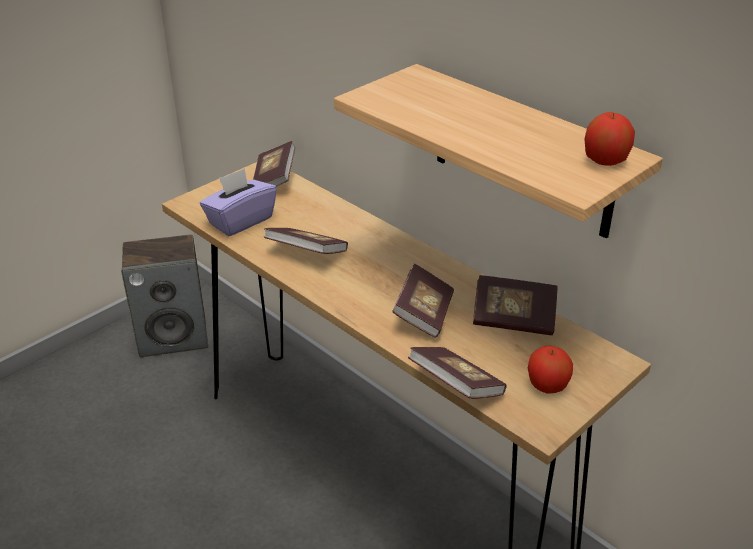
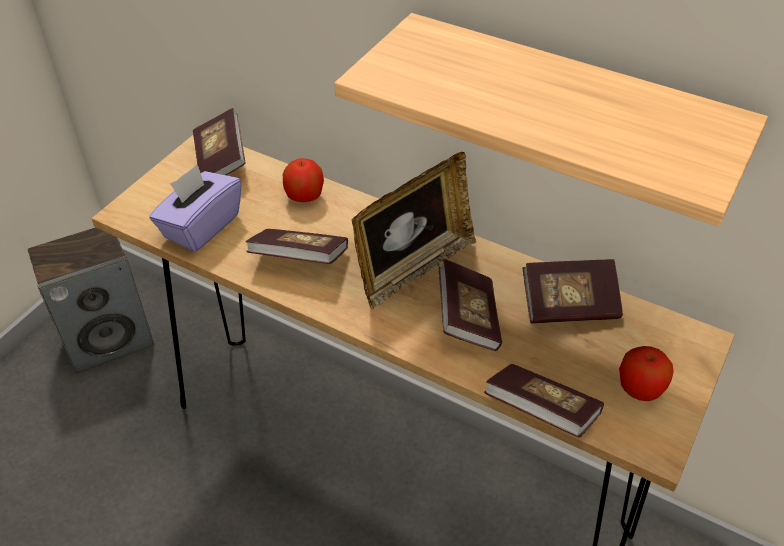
camera: 15 degrees left, 10 degrees up
(394, 273) = (413, 268): none -> picture frame
(605, 161) = (709, 133): apple -> apple (304, 196)

